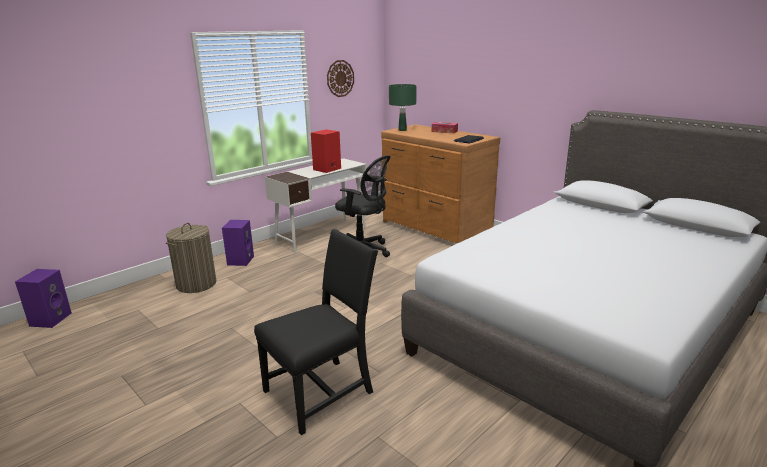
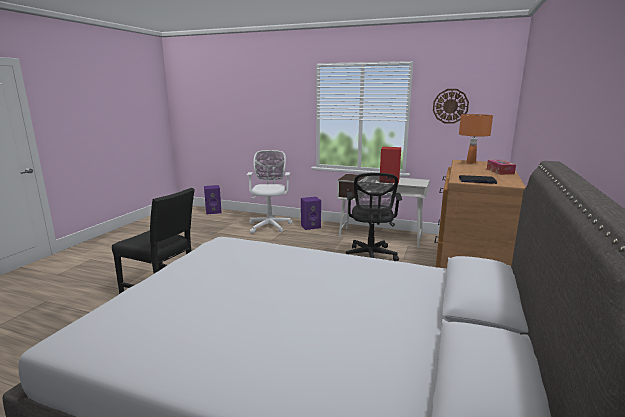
camera: 65 degrees right, 5 degrees down
(196, 284) = (270, 225): laundry basket -> white office chair
(402, 130) = (471, 162): green table lamp -> orange table lamp

